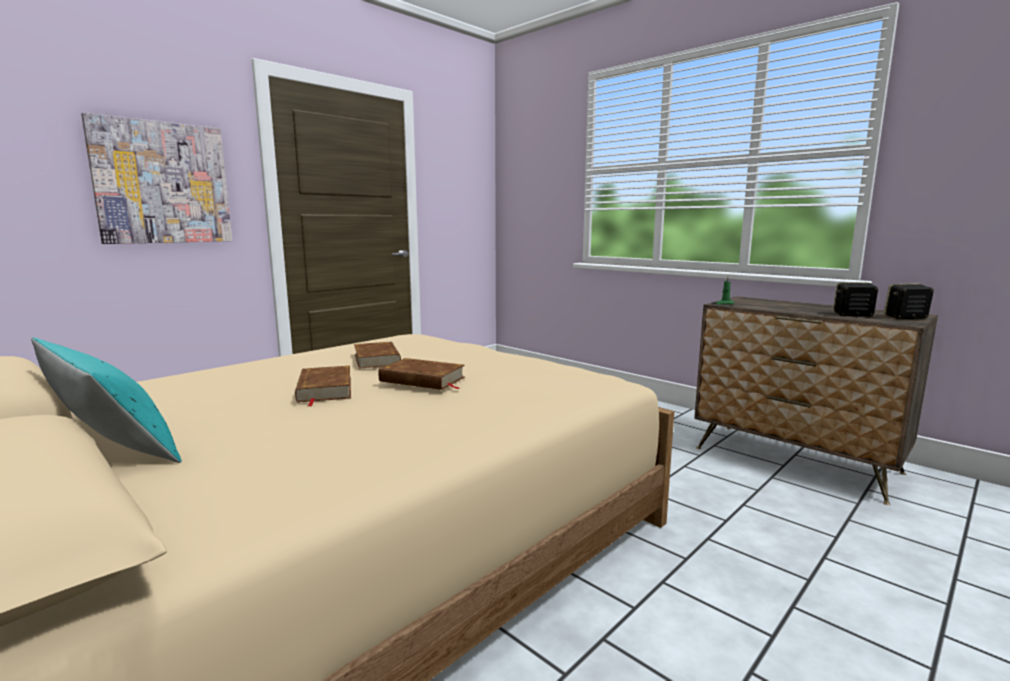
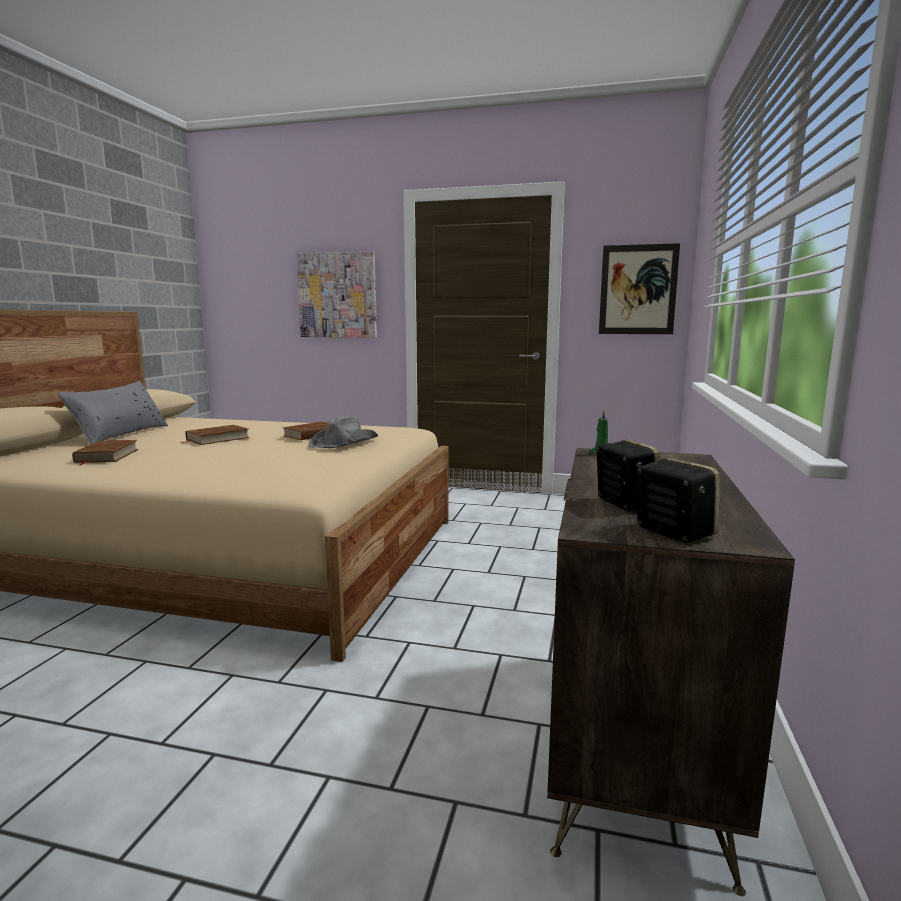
camera: 60 degrees right, 0 degrees up
(109, 441) = (120, 435): turquoise pillow -> grey pillow
(422, 379) = (242, 446): brown book -> brown book (106, 456)
(453, 354) = (344, 443): none -> grey hat
(467, 194) = (638, 290): none -> picture

